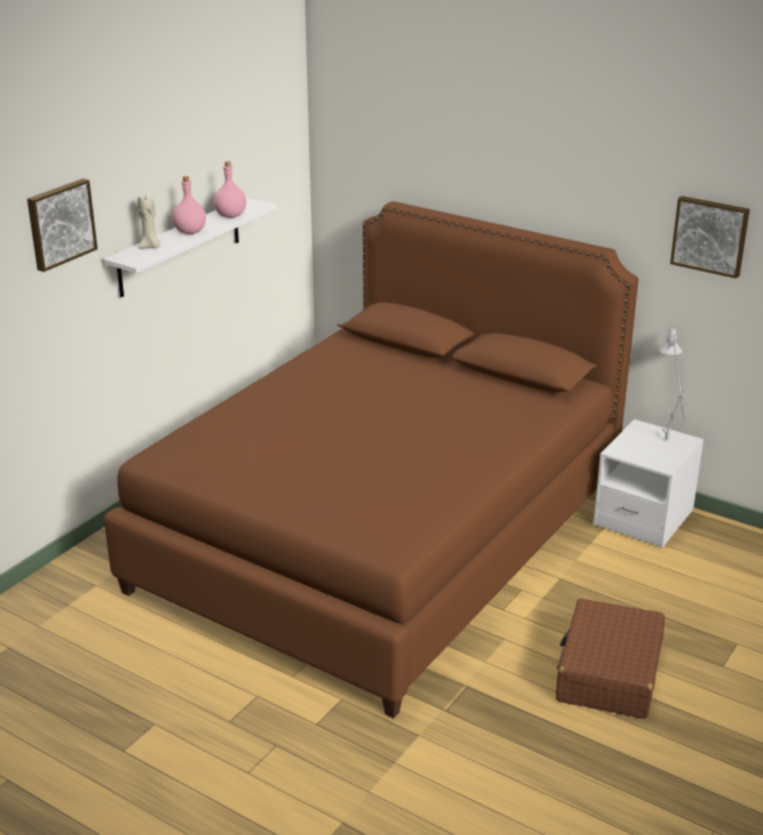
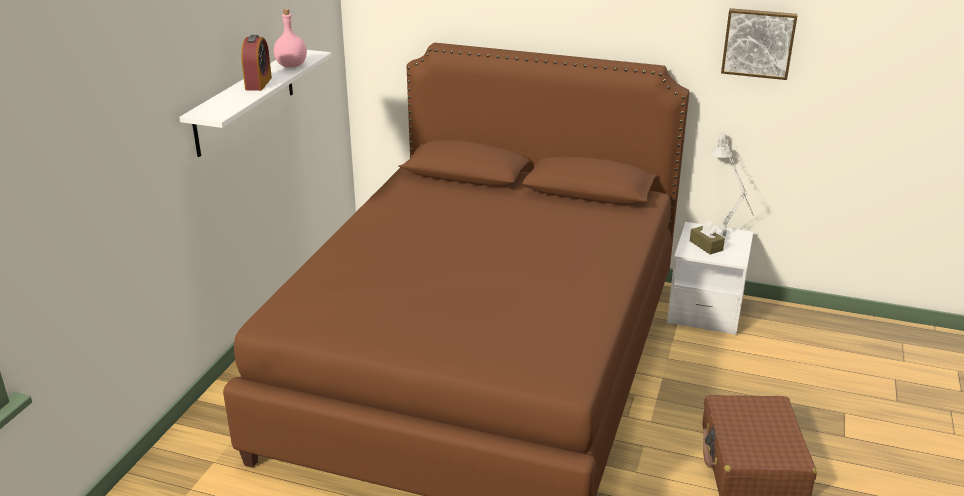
camera: 15 degrees left, 0 degrees up
(60, 223) = (137, 80): picture -> none
(150, 247) = (225, 101): beige candle -> none
(189, 232) = (258, 83): pink bottle -> alarm clock
(641, 447) = (706, 246): none -> brown tissue box

